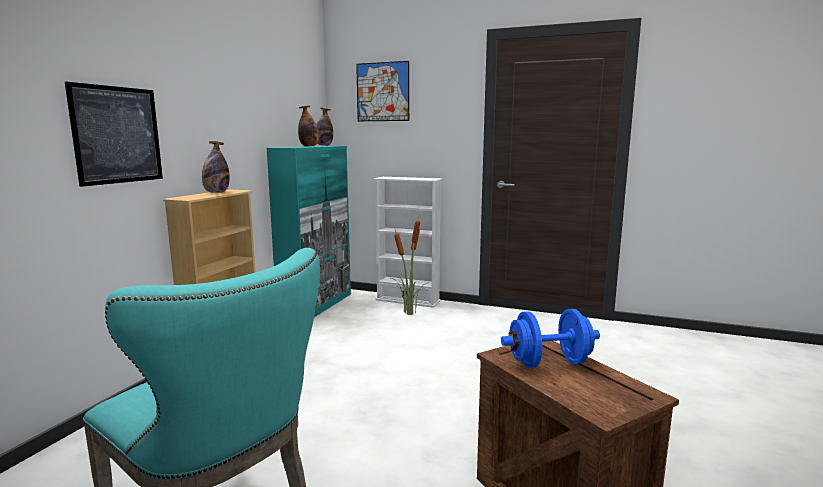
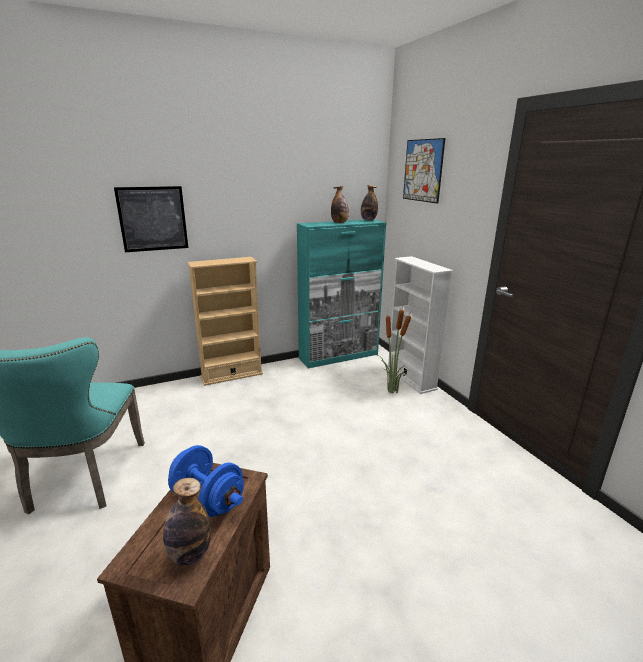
camera: 45 degrees right, 10 degrees up
(216, 192) = (229, 260): bottle -> bottle (189, 554)

